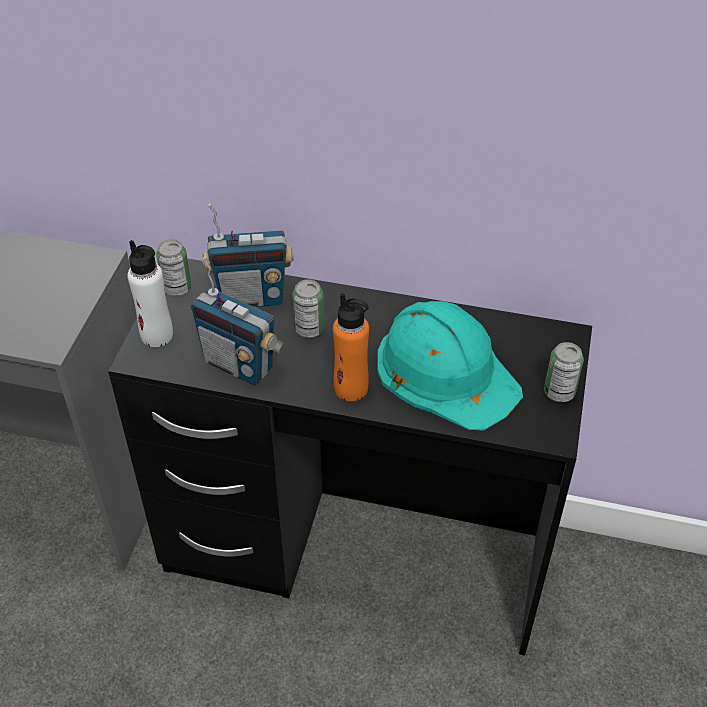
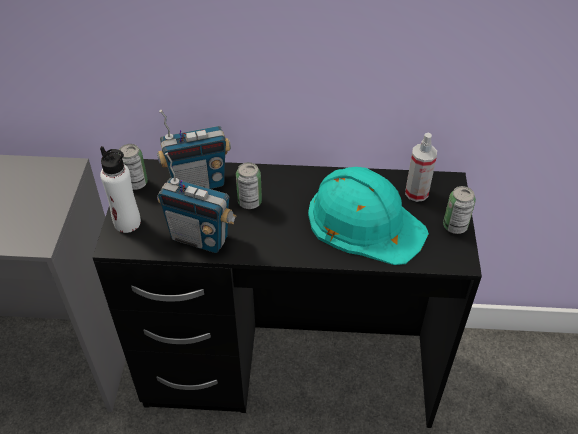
camera: 10 degrees left, 0 degrees up
(351, 388) = (294, 245): orange bottle -> none
(521, 344) = (416, 193): none -> spray bottle

